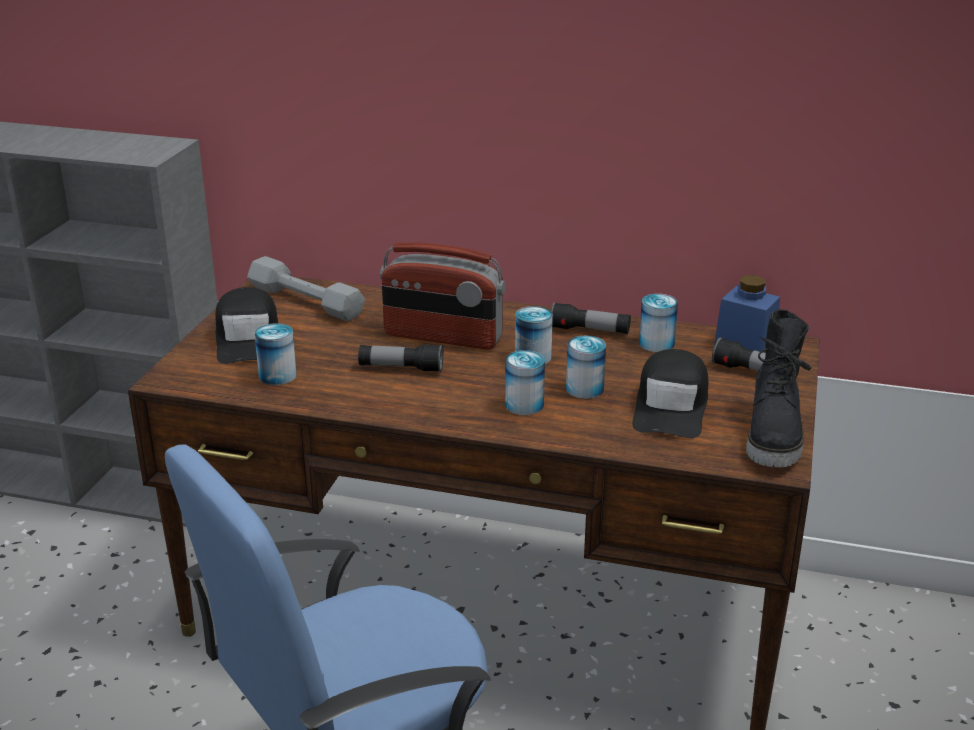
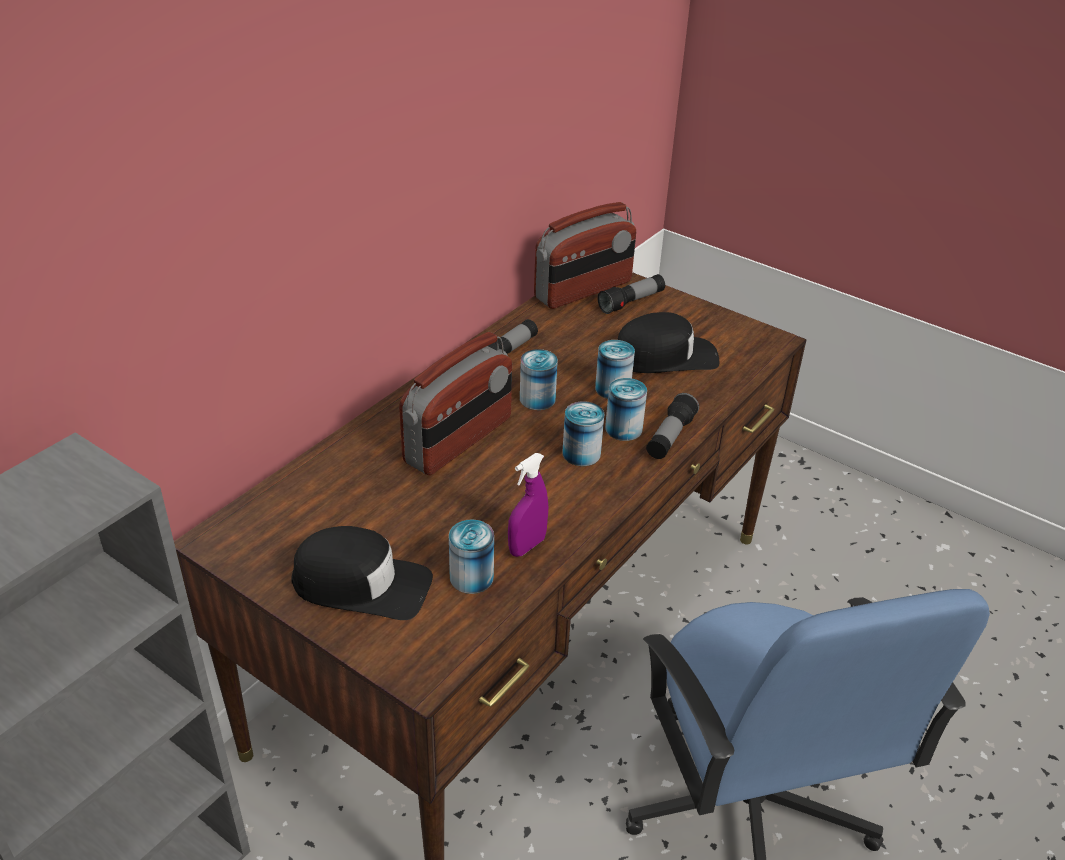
camera: 70 degrees left, 10 degrees up
(306, 301) = (296, 517): grey dumbbell -> none
(327, 390) = (527, 546): none -> purple spray bottle
(401, 368) = (509, 484): flashlight -> flashlight (670, 437)
(656, 344) = (554, 329): can -> can (581, 453)
(671, 407) = (665, 356): black cap -> black cap turned 45 degrees counterclockwise
(745, 345) = (583, 290): blue jar -> radio
(774, 436) = (731, 327): black boot -> none

